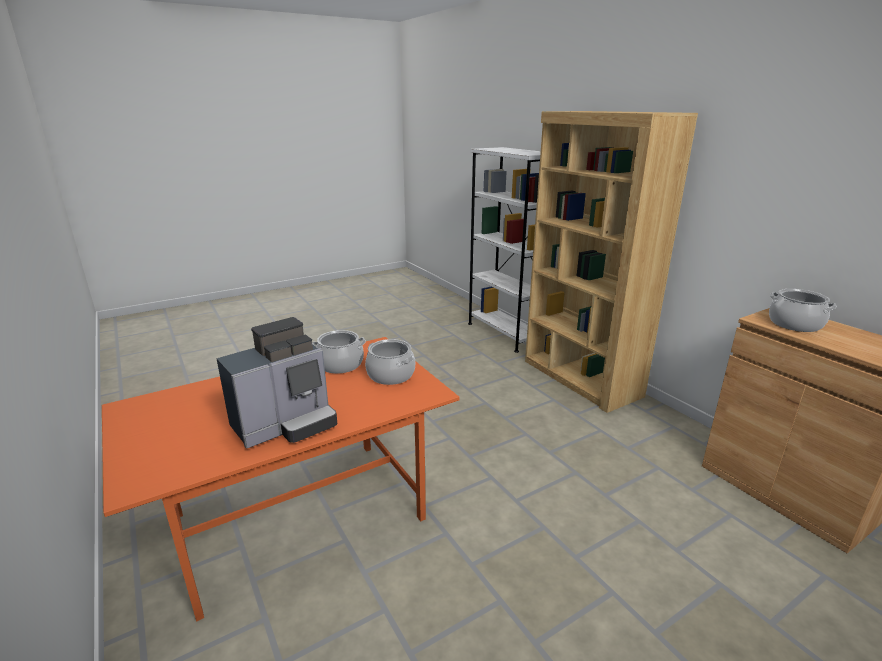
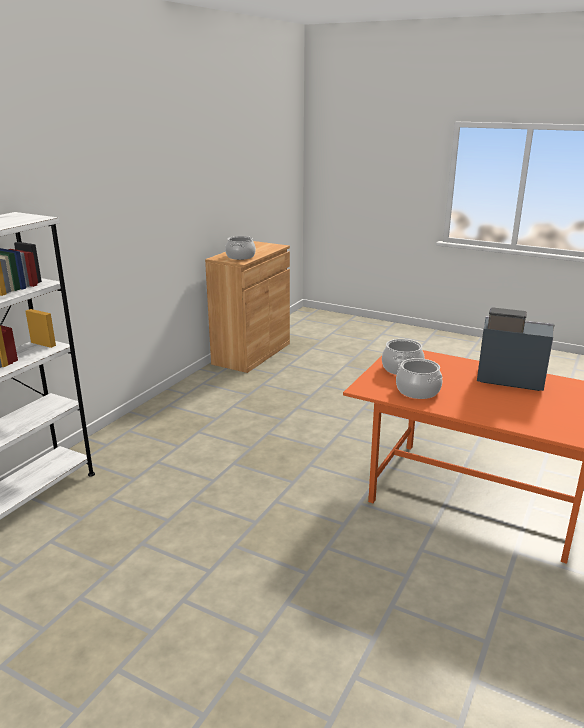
camera: 120 degrees left, 0 degrees up
(580, 378) = (144, 426): brown bookcase -> none

